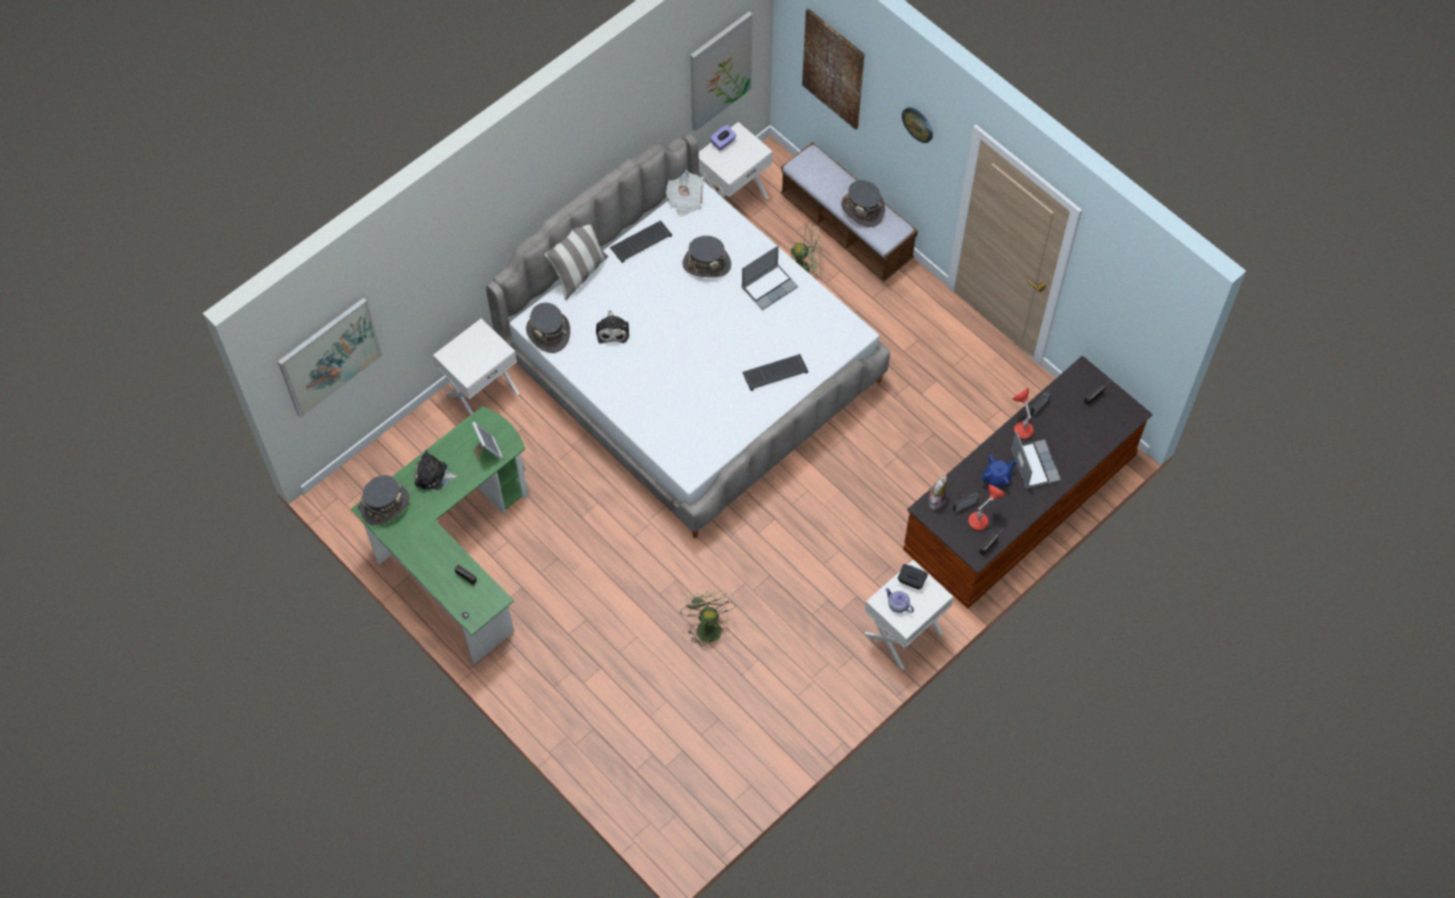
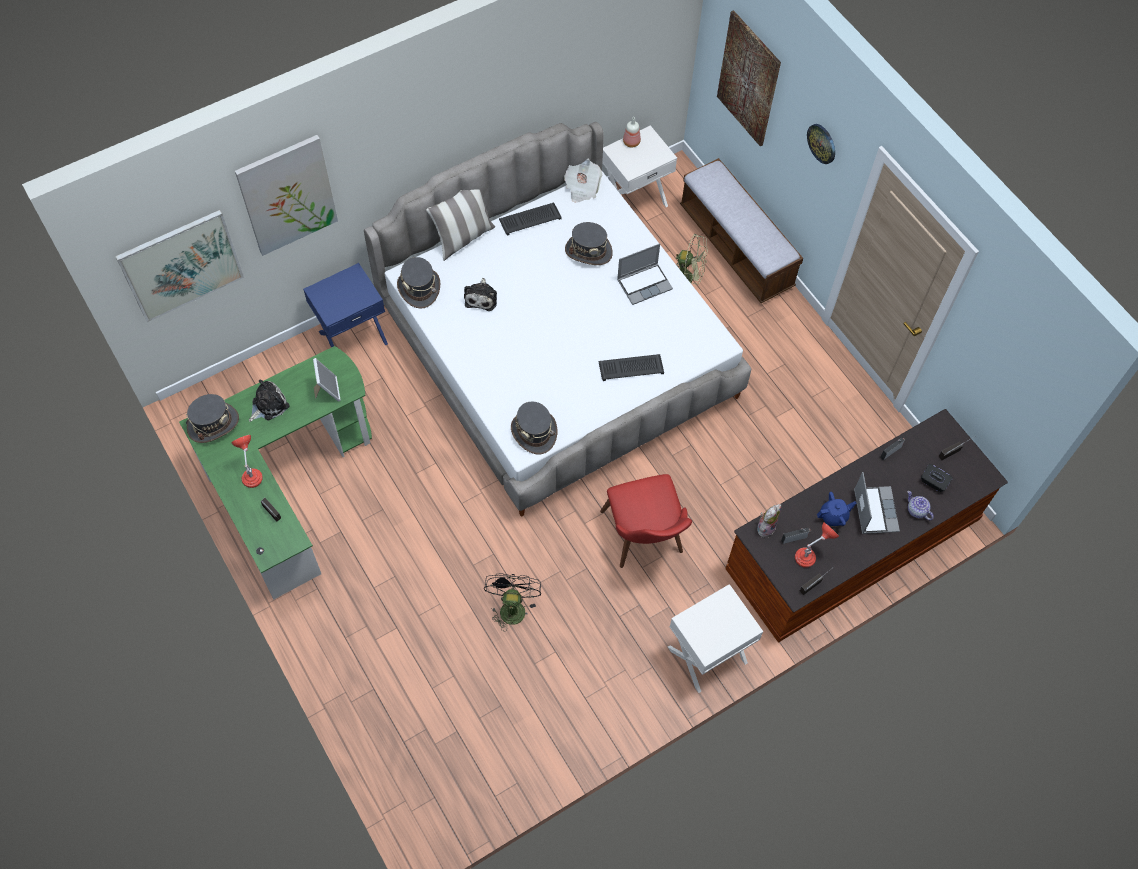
camera: 10 degrees right, 0 degrees up
(433, 476) = (268, 405): plush toy -> plush toy turned 120 degrees clockwise
(481, 392) = (352, 337): white nightstand -> blue nightstand
(707, 625) = (512, 606): green fan -> black fan
(720, 70) = (637, 65): picture -> picture (287, 195)
(723, 142) = (631, 141): purple tissue box -> bottle
(821, 538) = (646, 541): none -> red chair
(863, 209) = (753, 228): grey hat -> grey hat (534, 432)
(898, 605) = (703, 629): teapot -> teapot (916, 510)
(911, 581) = (723, 606): black tissue box -> black tissue box (933, 482)
(1020, 426) = (868, 468): red table lamp -> red table lamp (251, 473)

